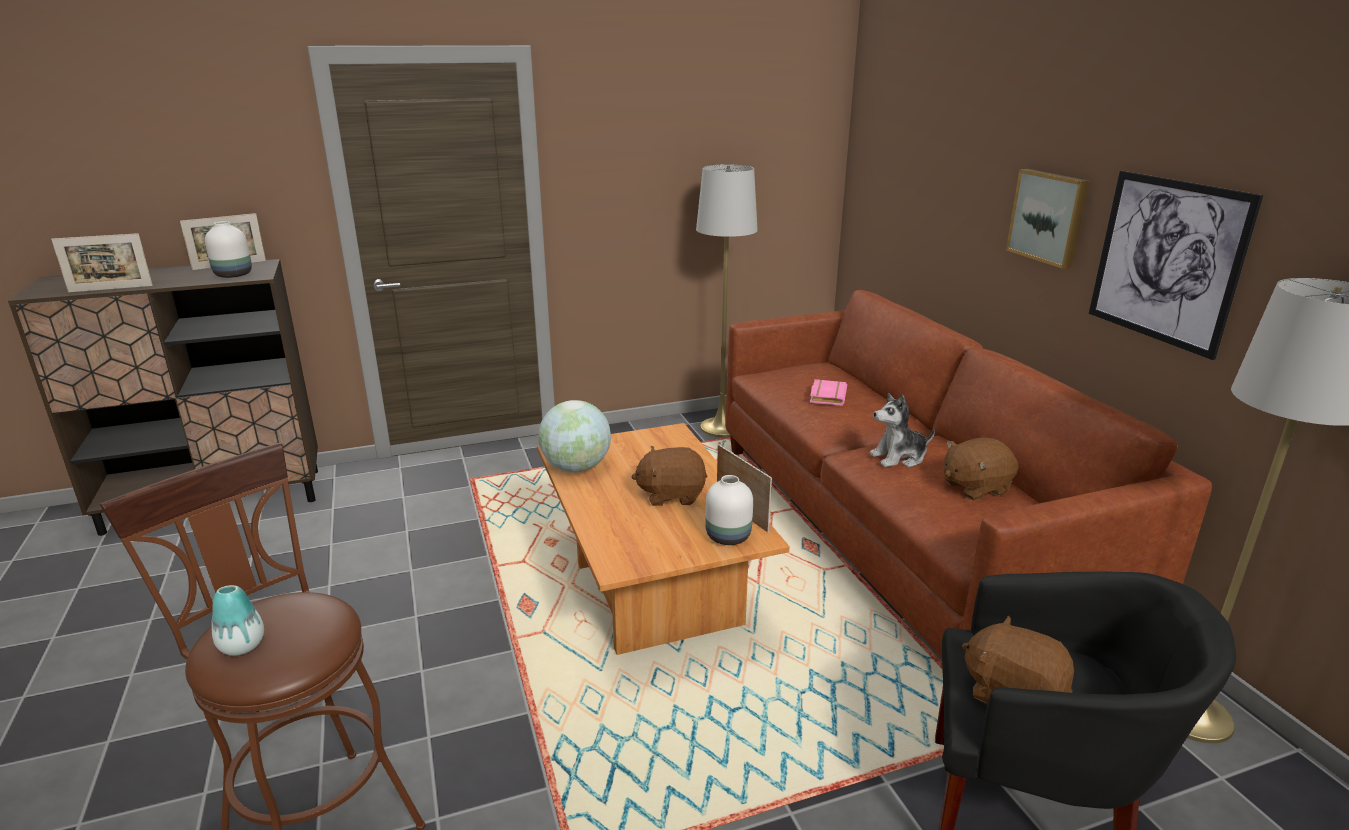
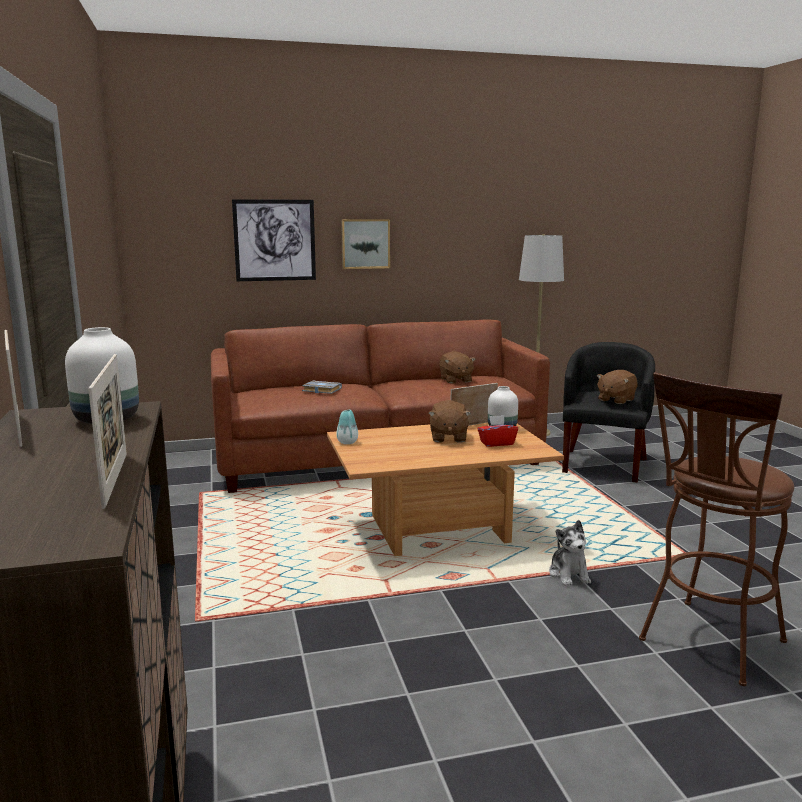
camera: 85 degrees left, 10 degrees down
(242, 646) = (755, 472): vase -> vase (347, 442)
(576, 468) = (400, 461): globe -> none
(650, 530) = (496, 443): none -> red tissue box
(721, 427) = (174, 495): grey floor lamp -> none
(826, 396) = (320, 390): pink book -> grey book
(899, 458) = (417, 387): plush toy -> plush toy (569, 574)
(1166, 261) = (443, 249): picture -> picture (274, 240)

